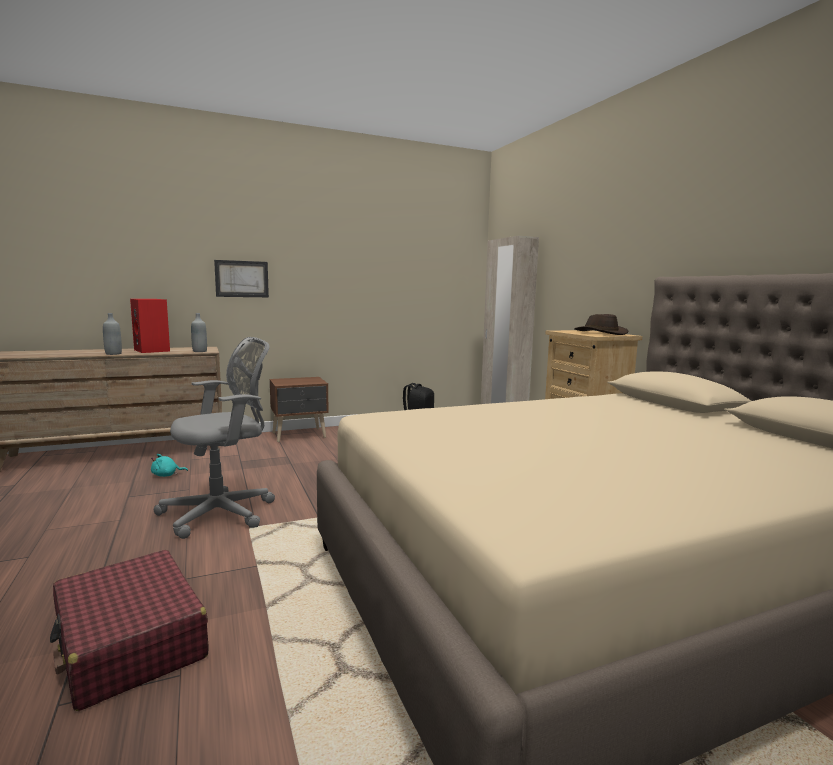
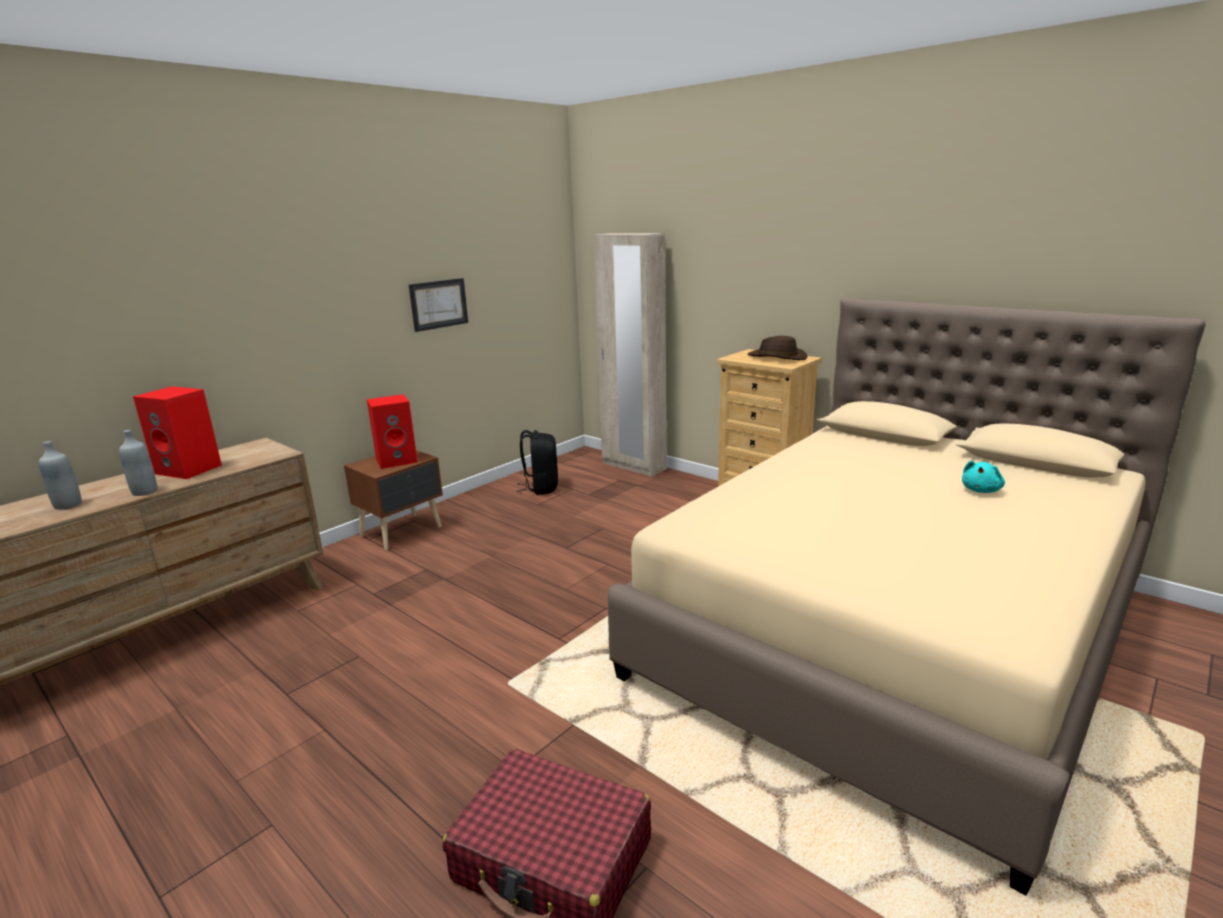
camera: 25 degrees left, 10 degrees up
(166, 475) = (297, 645): turquoise plush toy -> turquoise plush toy (981, 490)
(199, 351) = (269, 456): grey bottle -> grey bottle (68, 505)
(223, 513) = (449, 674): grey office chair -> none
(242, 279) = (282, 330): picture -> picture (438, 304)
(302, 381) = (397, 460): none -> red speaker

